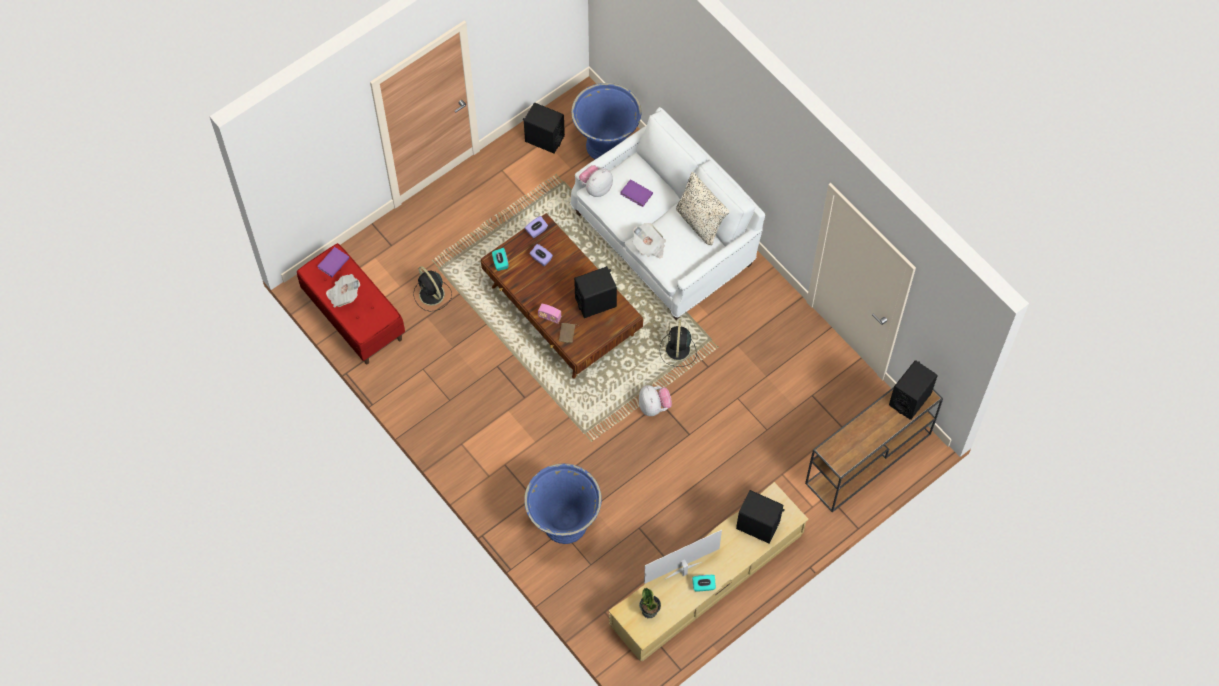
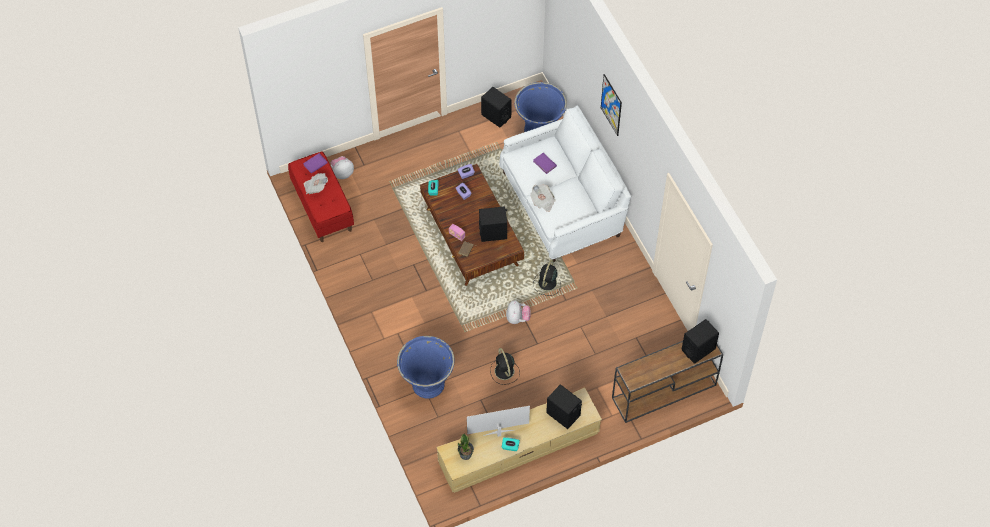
camera: 15 degrees right, 5 degrees down
(432, 295) = (382, 205): black fan -> black fan (504, 372)
(596, 188) = (517, 153): plush toy -> plush toy (342, 173)
(700, 224) = (584, 195): beige pillow -> none
(719, 103) = (611, 105): none -> picture

